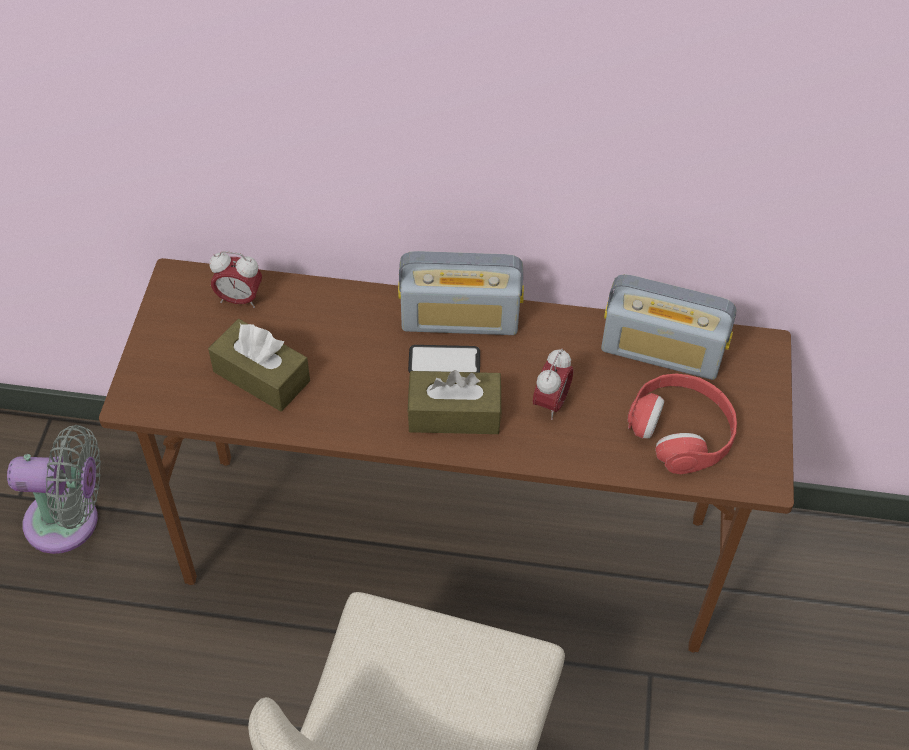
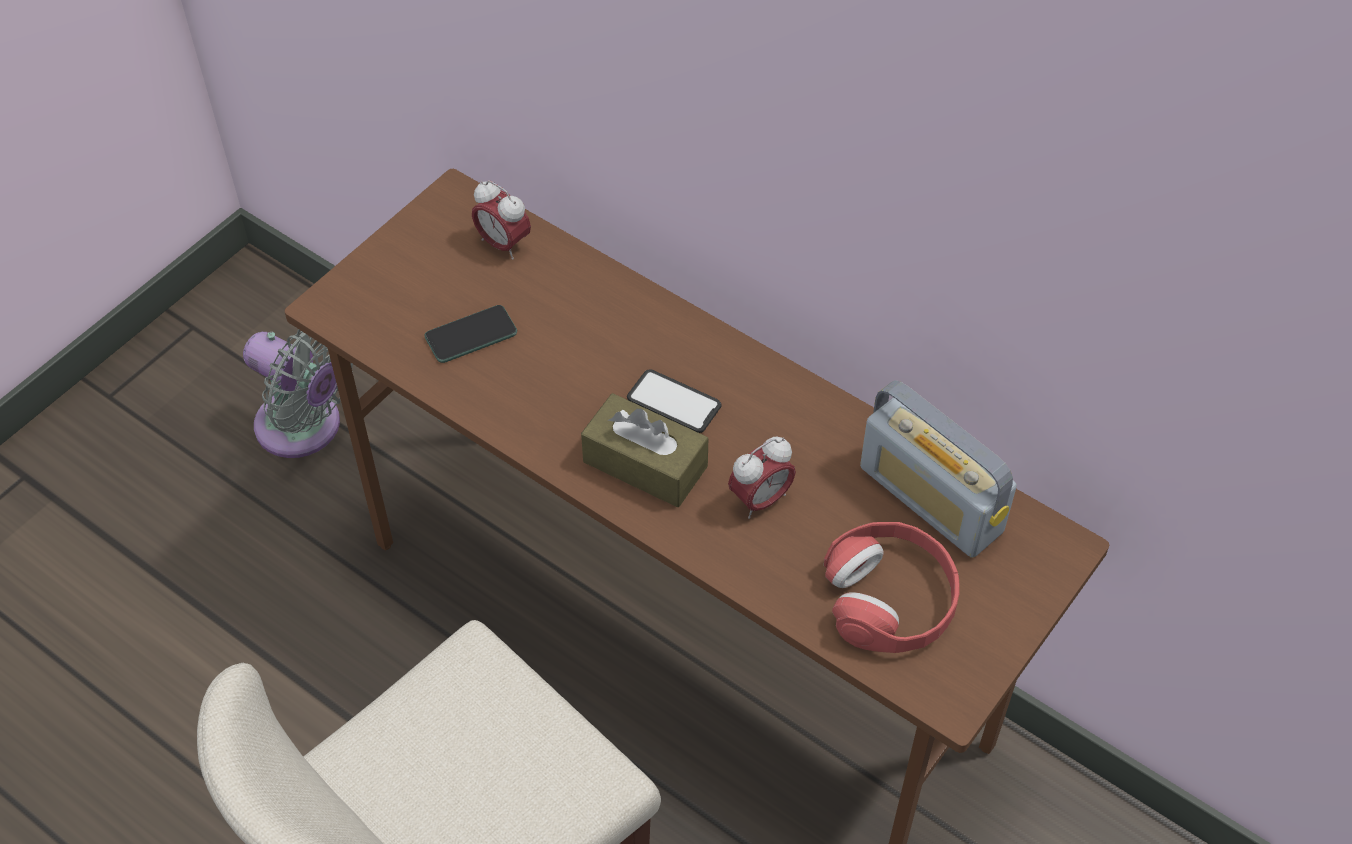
camera: 30 degrees right, 0 degrees up
(261, 376) = (471, 335): brown tissue box -> phone
(460, 320) = (723, 364): radio -> none

